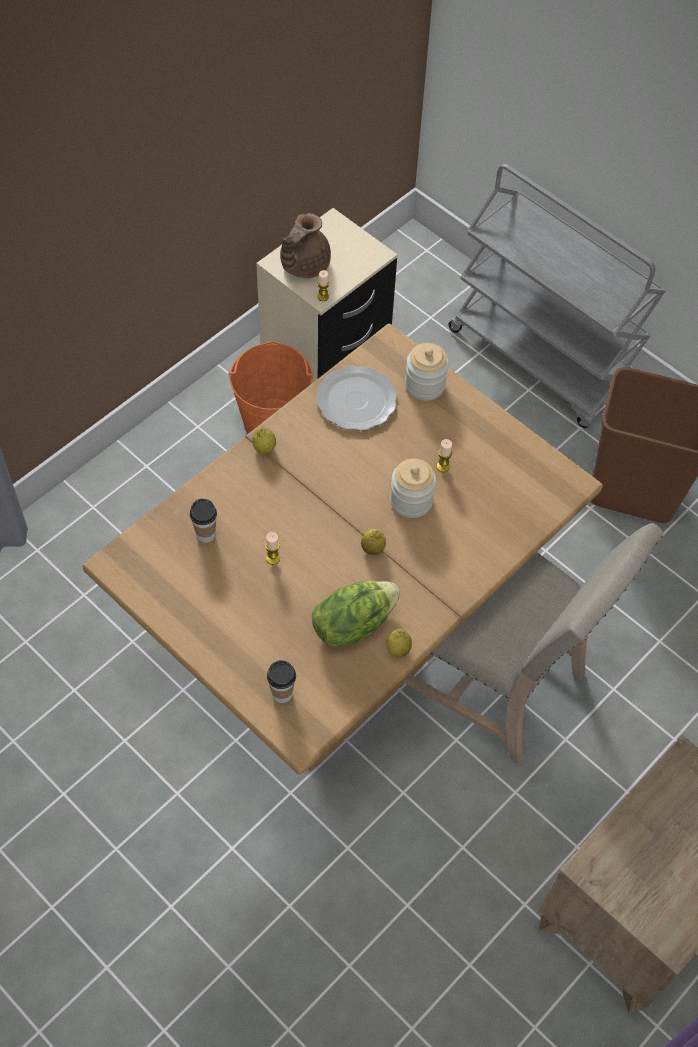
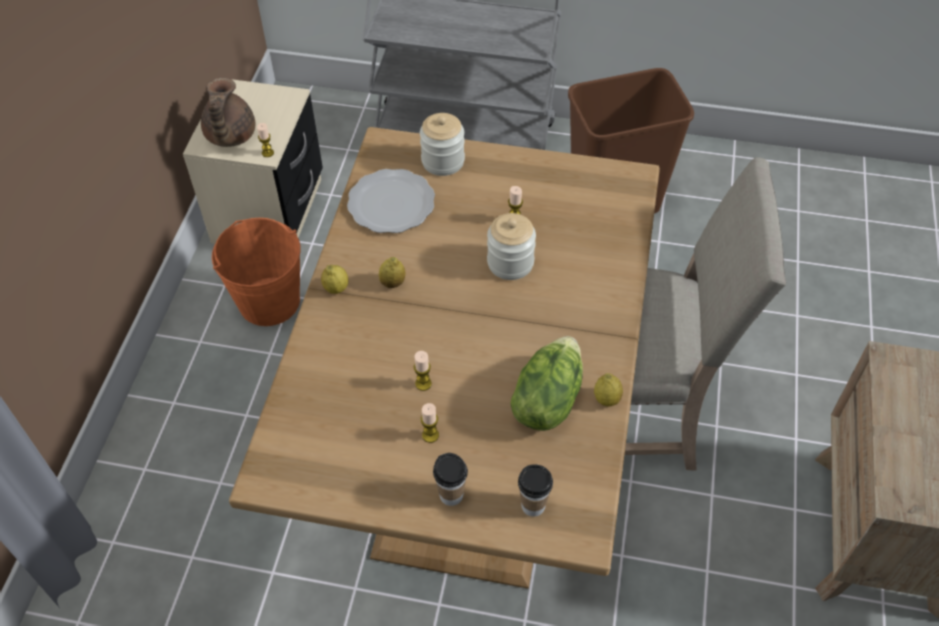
camera: 30 degrees left, 5 degrees down
(205, 534) = (339, 398): cup -> cup (451, 495)
(249, 600) = (430, 435): none -> candle
(372, 549) = (510, 323): lemon -> lemon (392, 283)

